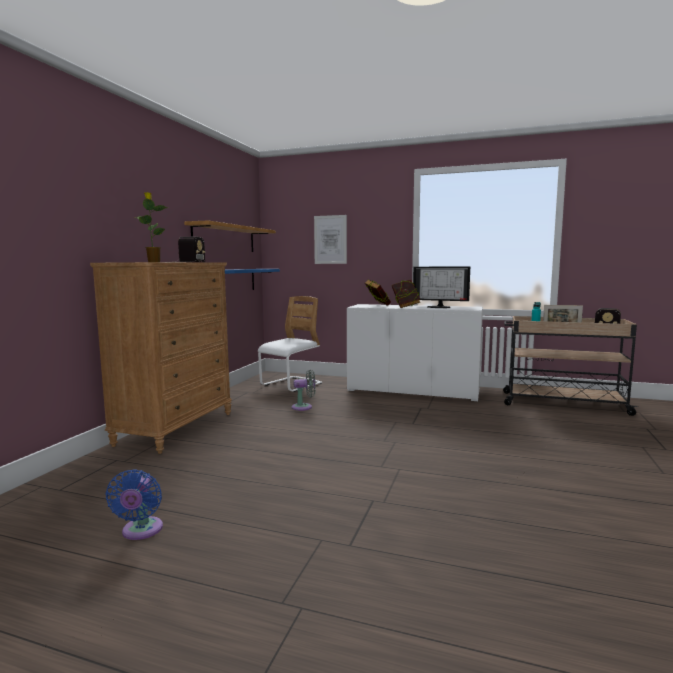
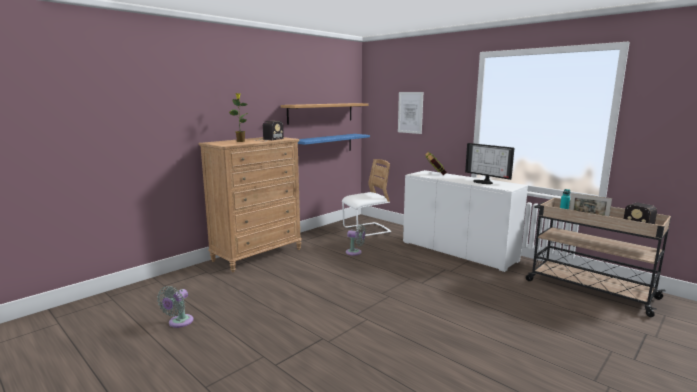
camera: 25 degrees right, 5 degrees up
(141, 531) = (179, 322): blue fan -> grey fan
(405, 307) = (453, 179): book -> none

